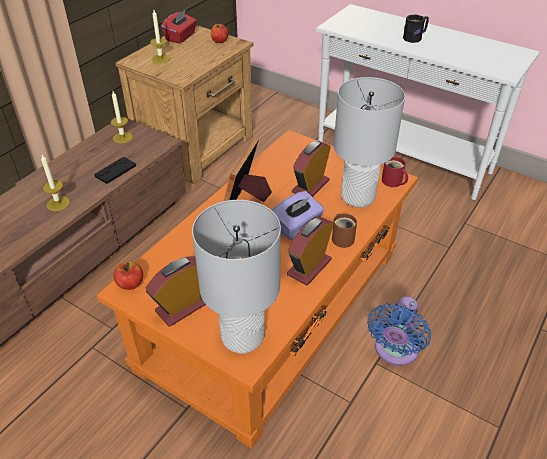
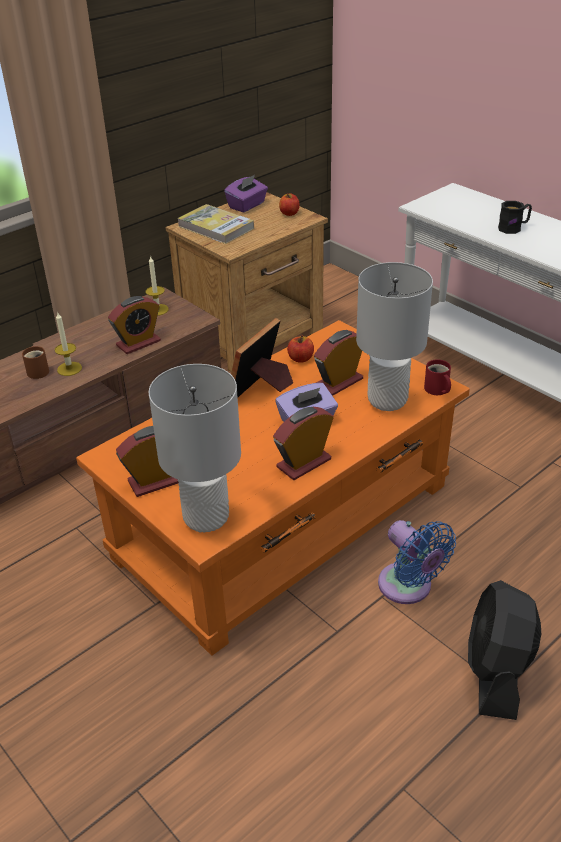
camera: 15 degrees right, 5 degrees down
(115, 171) = (138, 343): black game controller -> alarm clock
(130, 284) = (112, 452): apple -> apple (300, 358)
(160, 59) = (216, 227): candle -> book
(181, 37) = (247, 205): red tissue box -> purple tissue box
(343, 238) = (353, 439): brown mug -> brown mug (39, 371)
(394, 351) = (408, 588): blue fan -> blue fan turned 75 degrees counterclockwise
(488, 413) = (496, 672): none -> black fan

